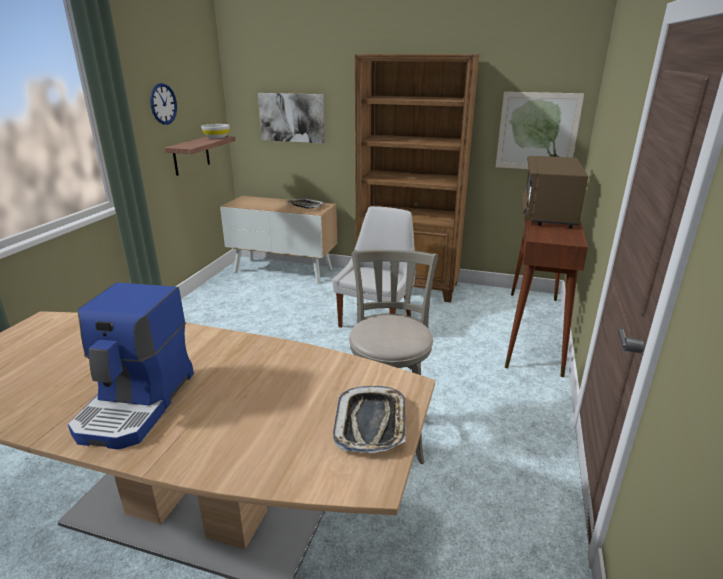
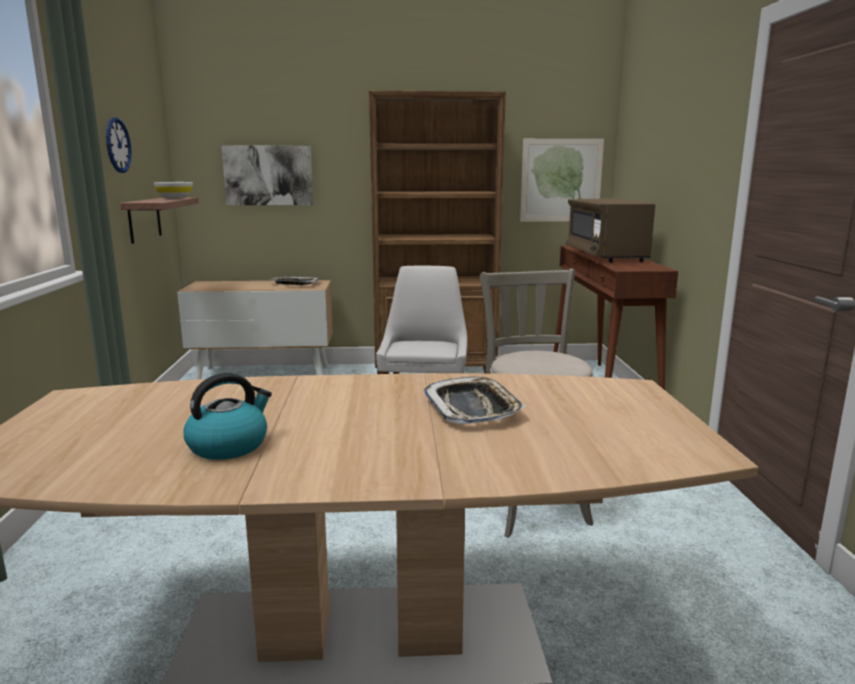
camera: 20 degrees left, 10 degrees down
(76, 389) = (229, 445): none -> kettle
(138, 404) = (340, 444): coffee machine -> none
(371, 424) = (640, 416): tray -> tray (472, 408)

